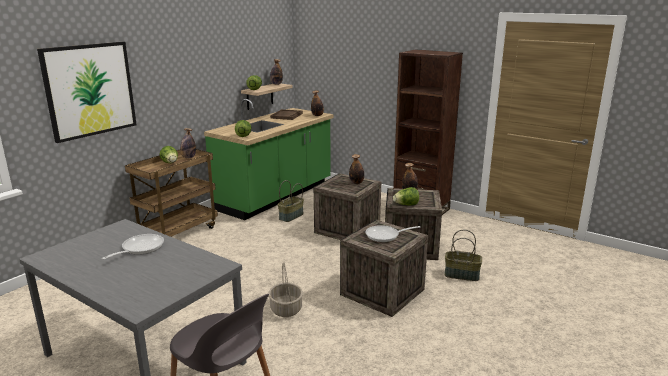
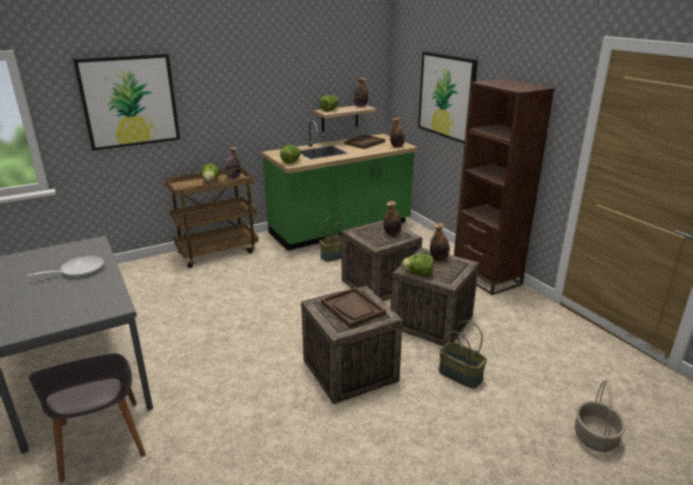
camera: 25 degrees right, 5 degrees up
(286, 309) = (238, 361): basket -> basket (595, 438)
(358, 68) = (446, 96): none -> picture
(385, 236) = (353, 309): frying pan -> brown tray

